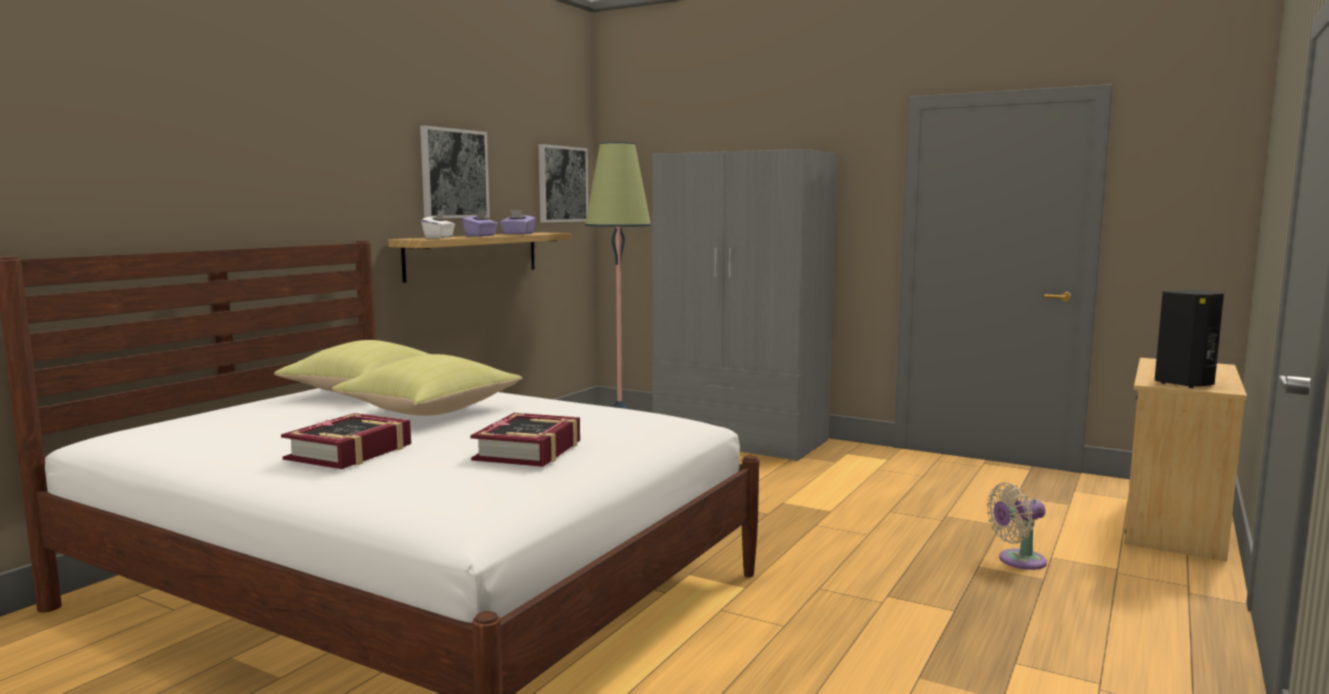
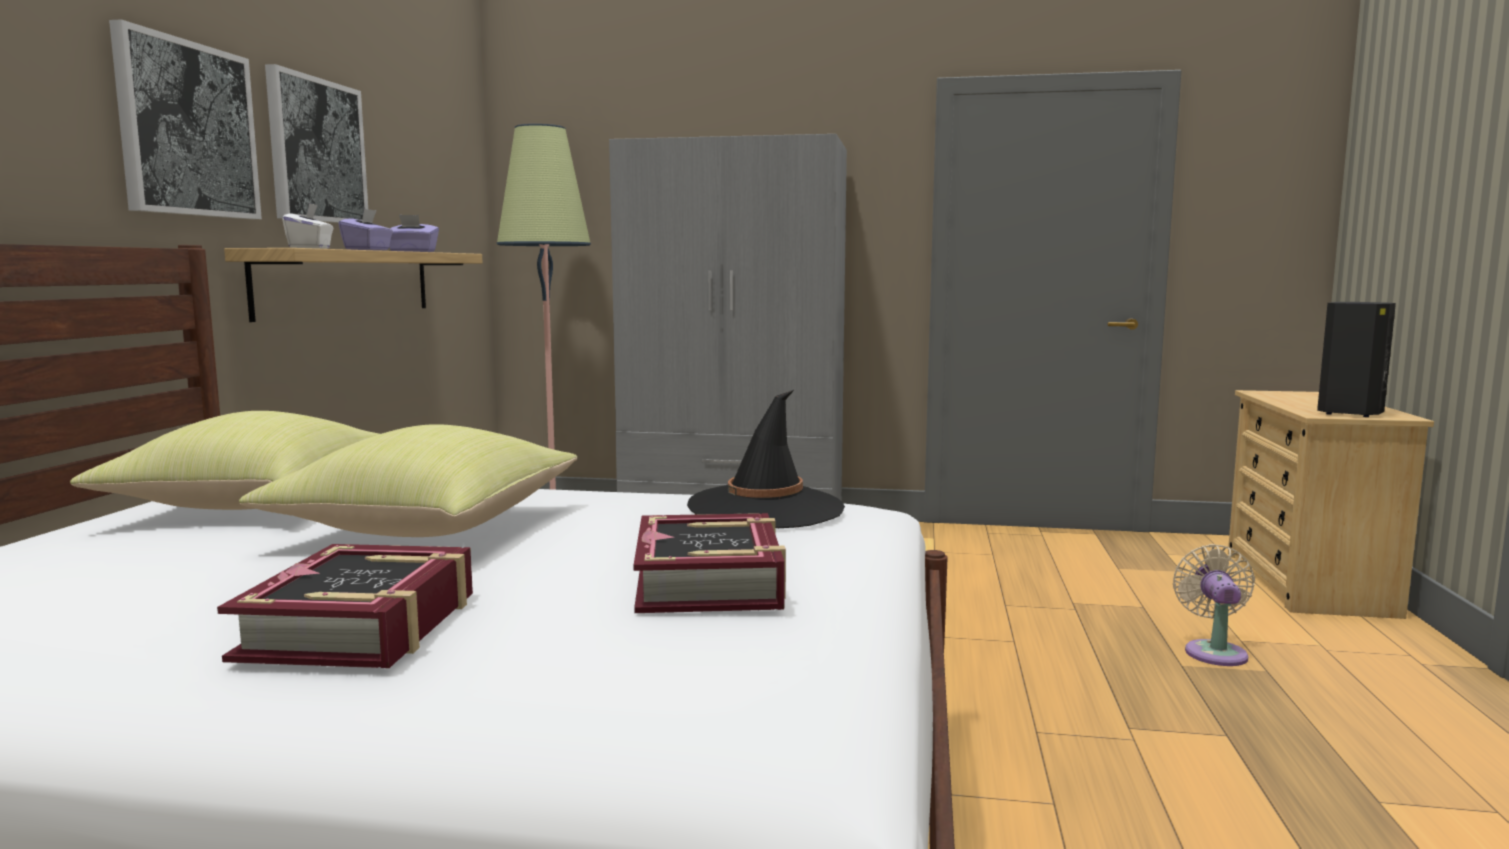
camera: 20 degrees left, 0 degrees up
(562, 184) = (453, 186): picture -> picture (187, 129)
(623, 416) = (766, 508): none -> black hat
(1017, 561) = (1214, 651): beige fan -> beige fan turned 135 degrees clockwise

